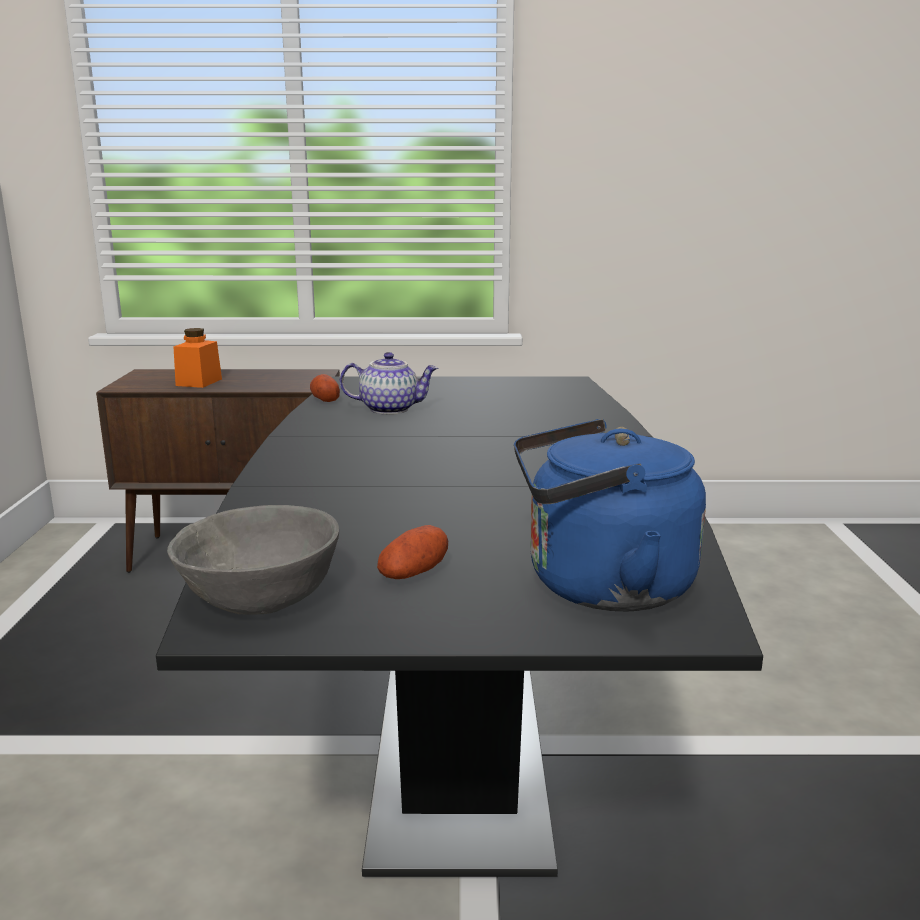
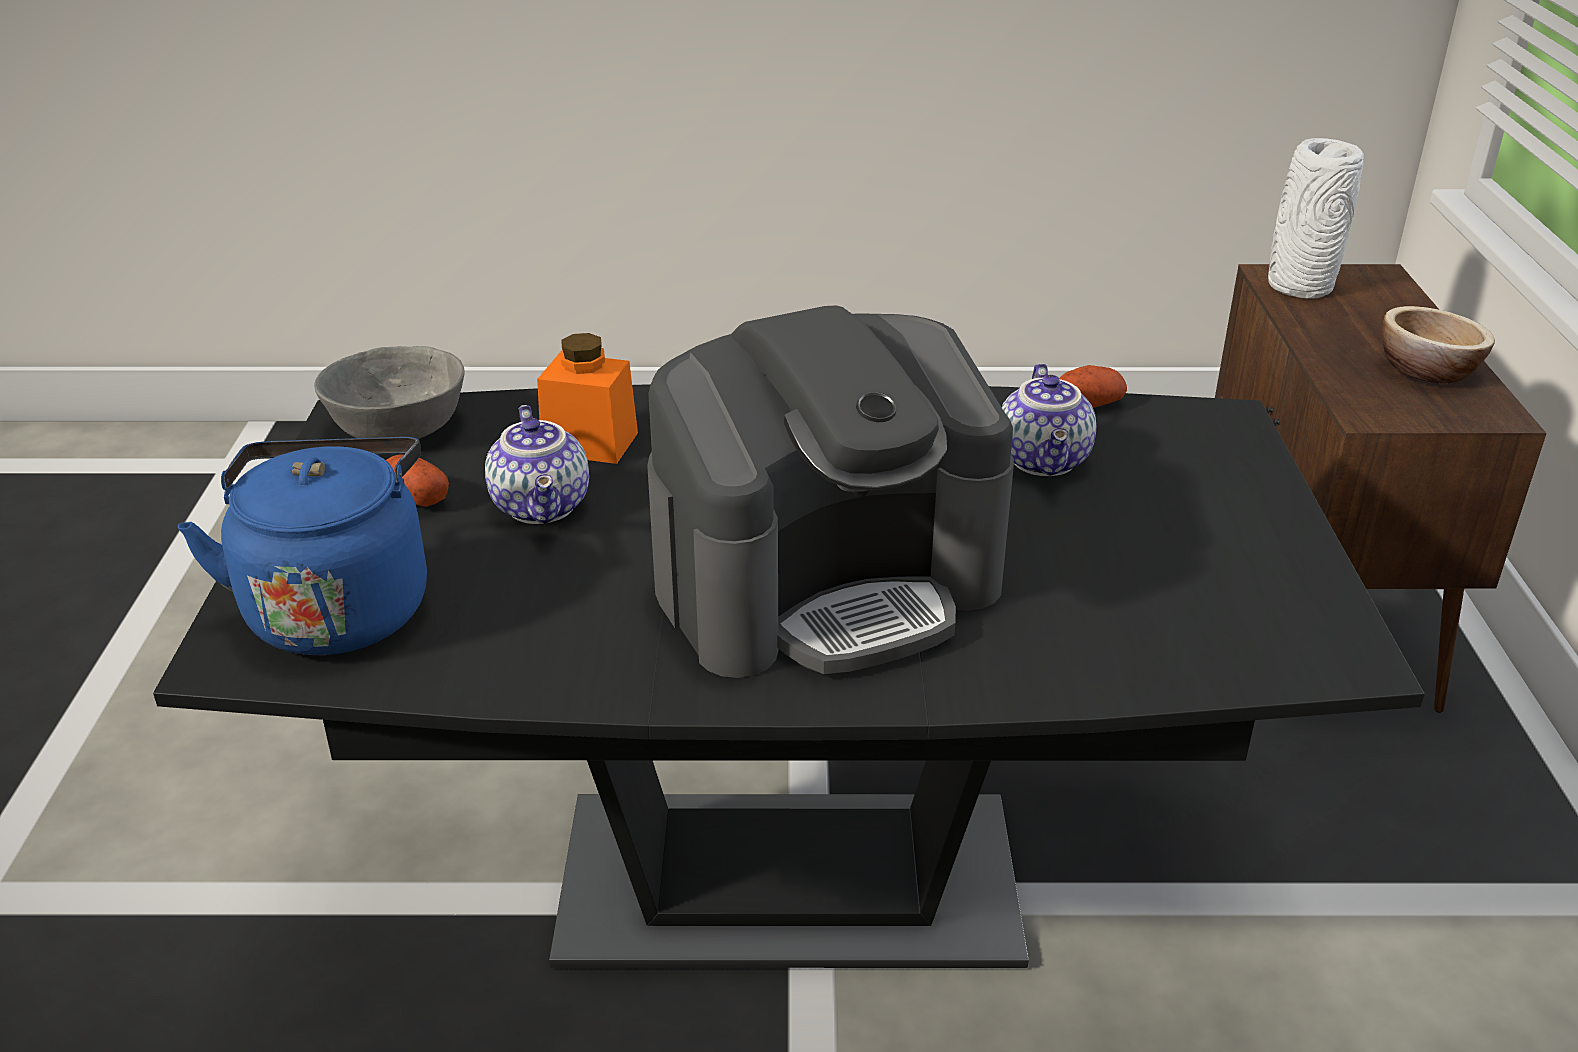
camera: 90 degrees right, 15 degrees up
(144, 384) = (1298, 286): none -> white vase
(199, 382) = (1341, 322): orange jar -> orange jar (590, 443)
(267, 376) = (1427, 370): none -> bowl
(433, 523) = (544, 507): none -> teapot
(530, 450) = (827, 584): none -> coffee machine

